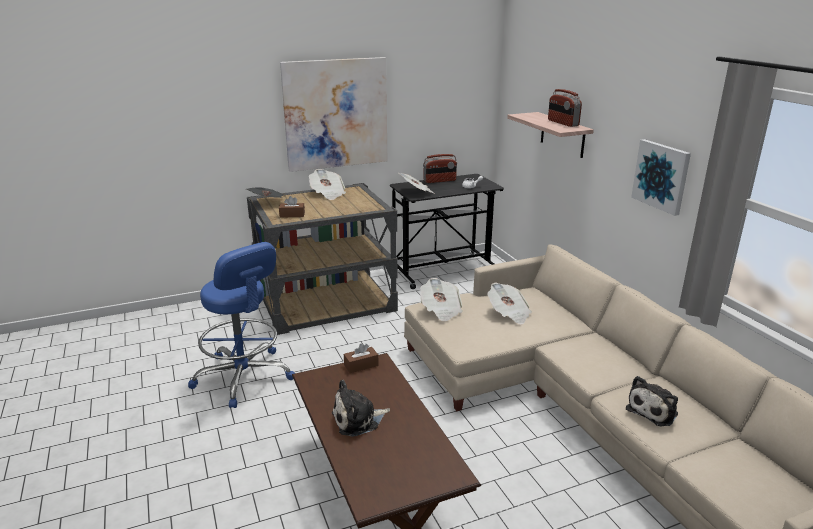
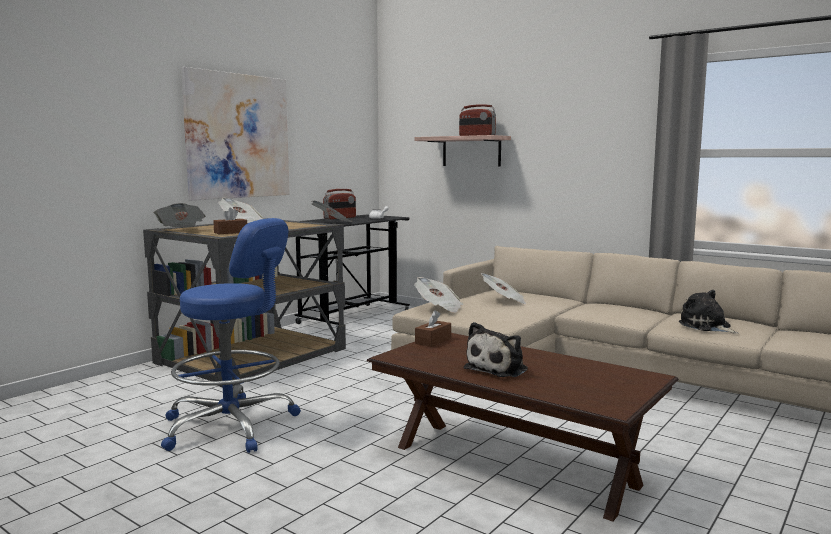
camera: 30 degrees left, 15 degrees down
(653, 410) = (706, 326): plush toy -> plush toy turned 135 degrees clockwise
(661, 176) = (598, 156): picture -> none

